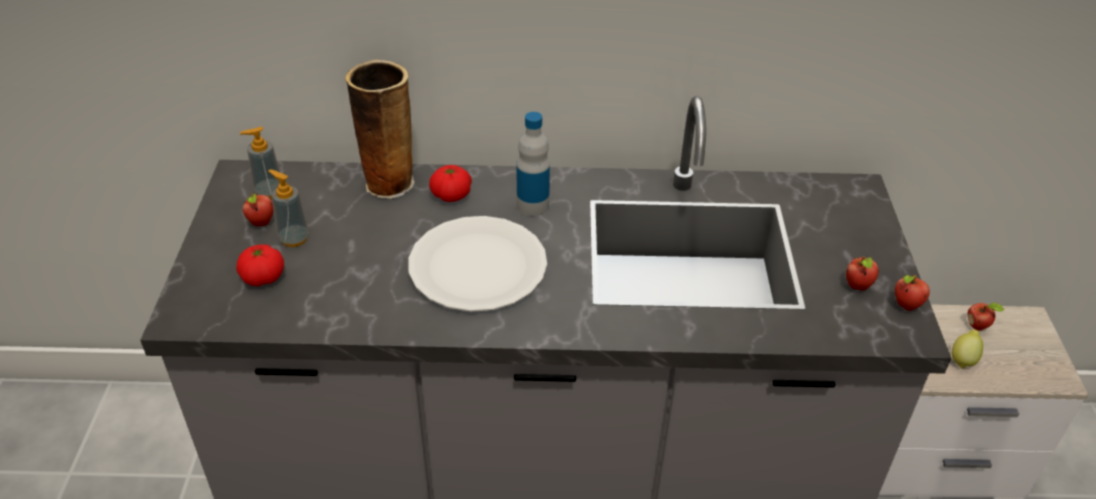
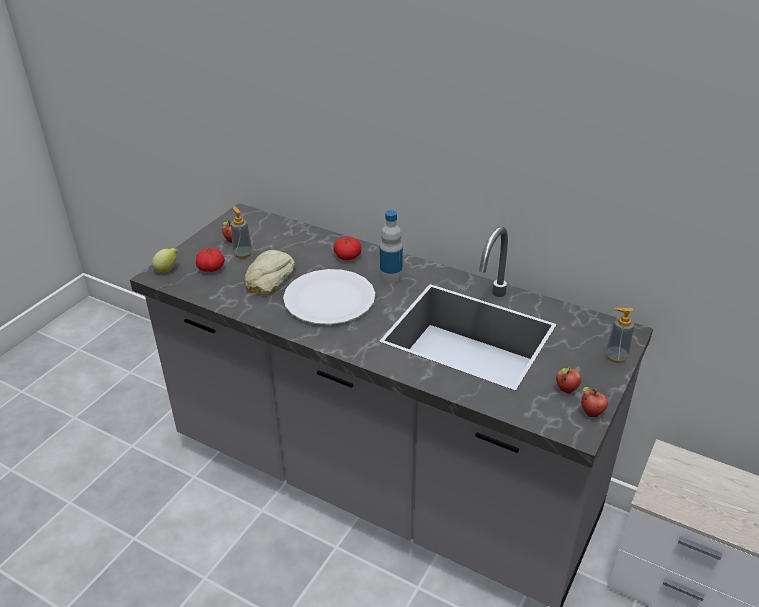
camera: 30 degrees right, 5 degrees down
(269, 192) = (250, 226): soap dispenser -> soap dispenser (616, 357)
(364, 264) = (268, 278): none -> bread
(389, 182) = (318, 239): vase -> none
(963, 359) = (693, 499): lemon -> lemon (167, 270)
(978, 326) = (725, 482): apple -> none

